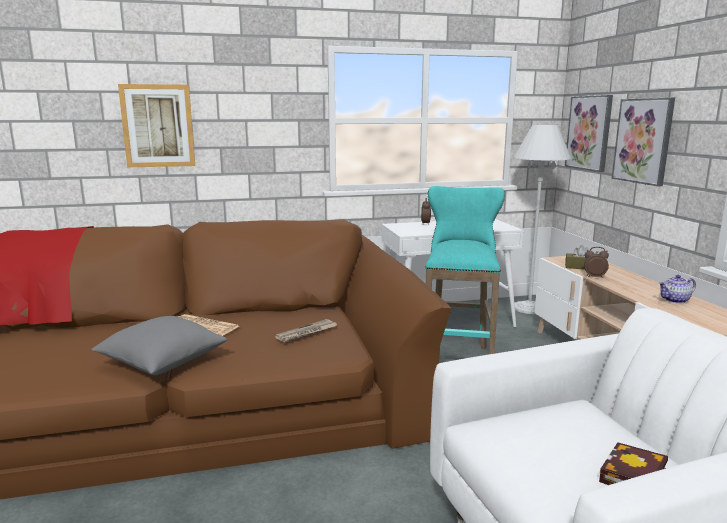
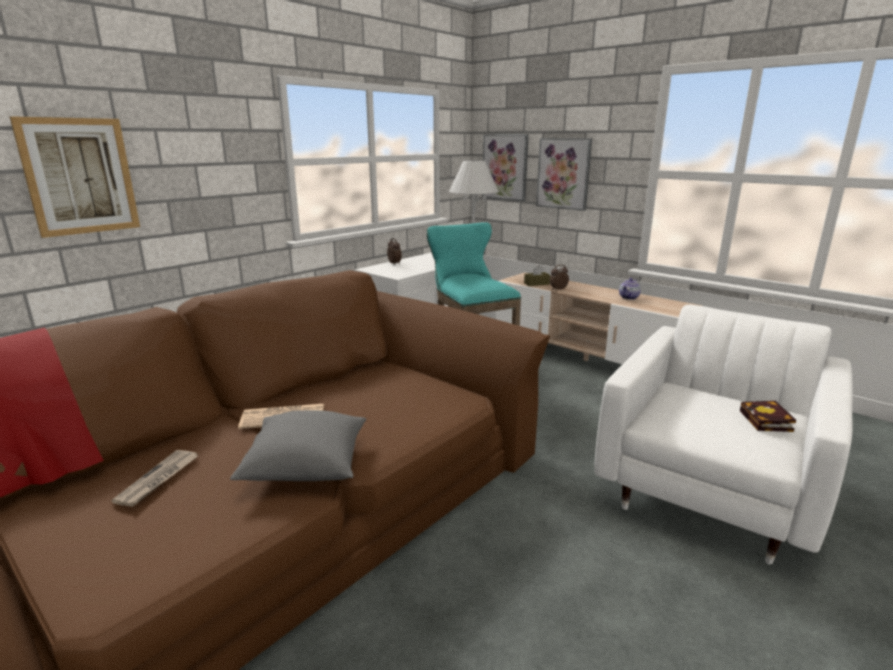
camera: 35 degrees left, 5 degrees up
(306, 333) = (400, 392): newspaper -> newspaper (158, 479)

